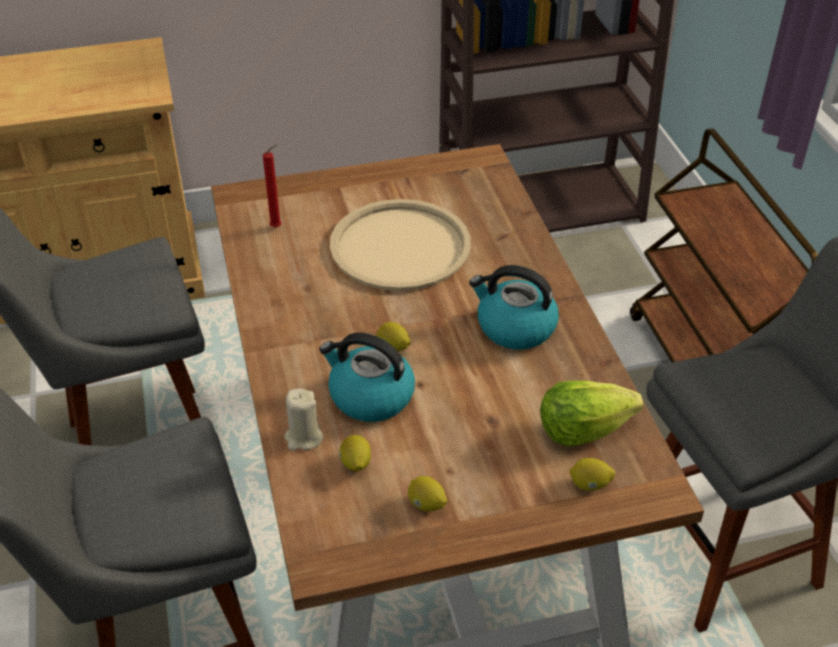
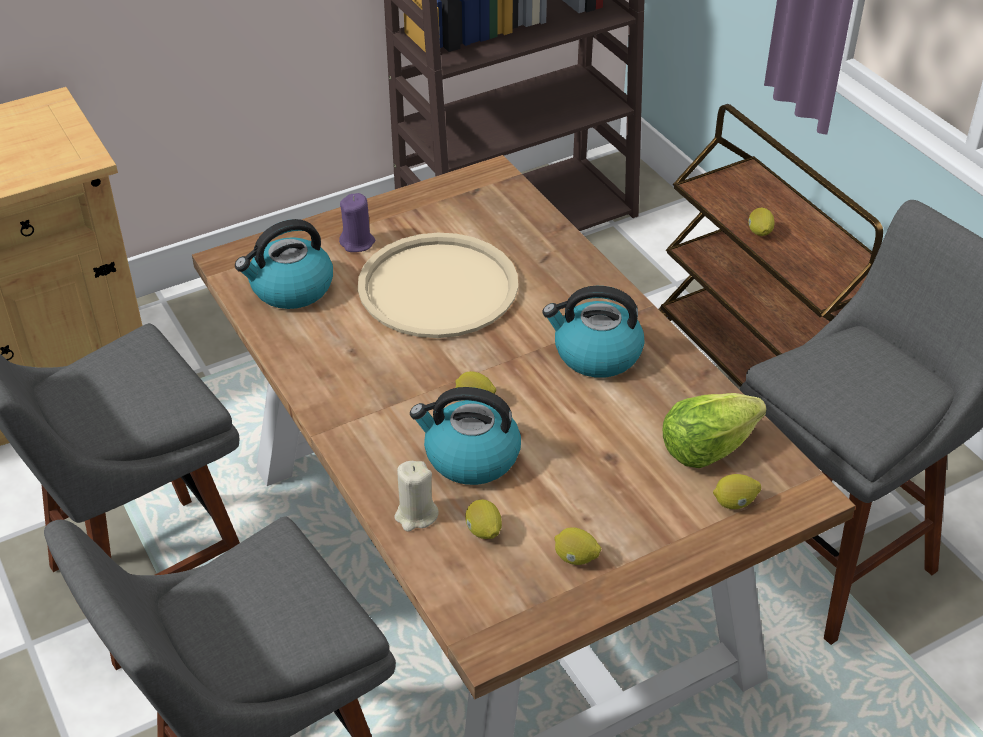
camera: 15 degrees left, 0 degrees up
(278, 227) = (290, 289): red candle -> kettle
(348, 198) = (357, 242): none -> purple candle
(718, 248) = (759, 233): none -> lemon

